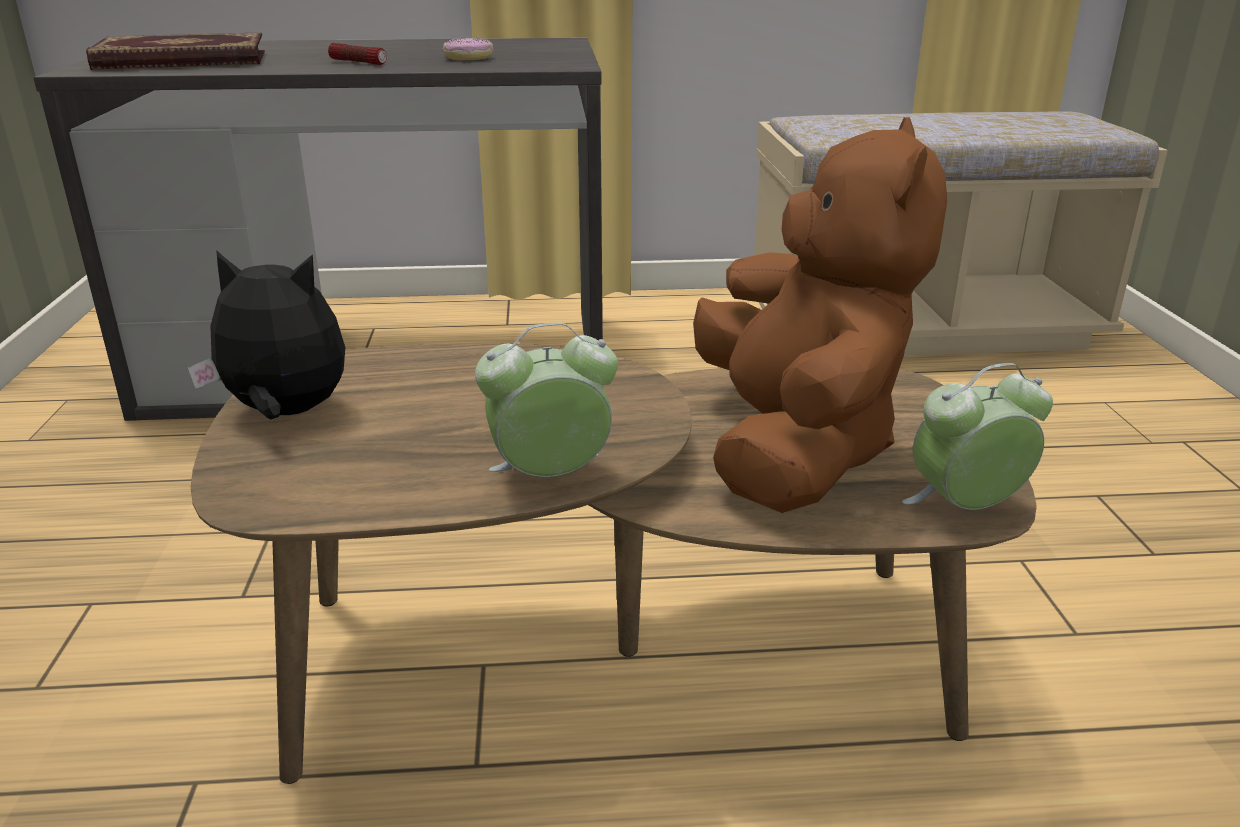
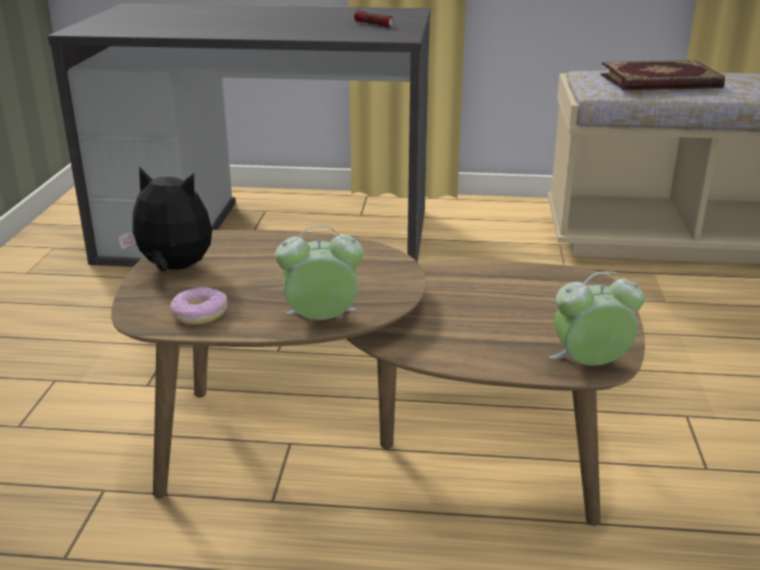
camera: 10 degrees right, 0 degrees up
(183, 61) = (143, 24): book -> book (660, 82)
(358, 62) = (257, 29): flashlight -> flashlight (374, 24)
(468, 58) = (334, 27): donut -> donut (199, 314)
(793, 449) = (493, 318): brown plush toy -> none

